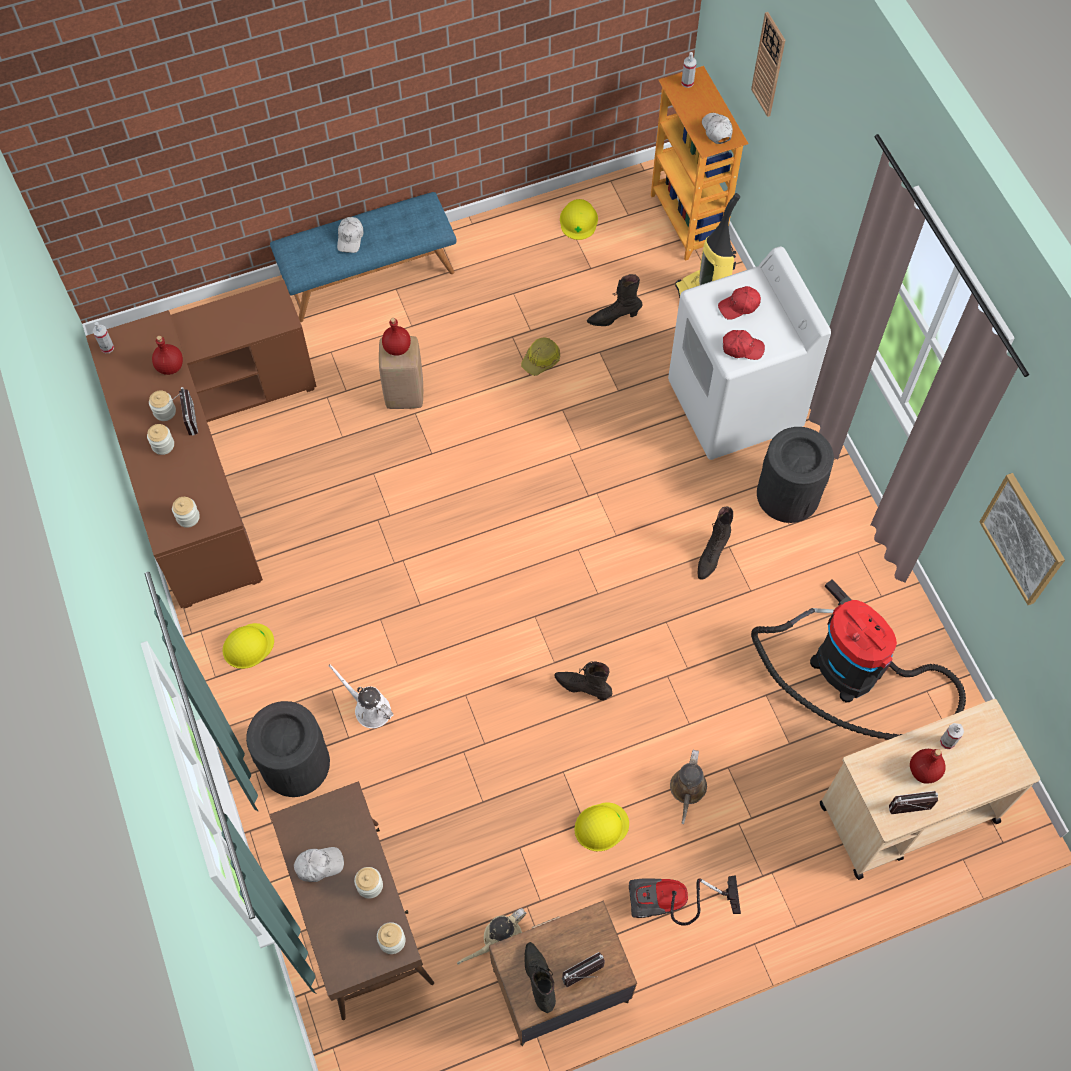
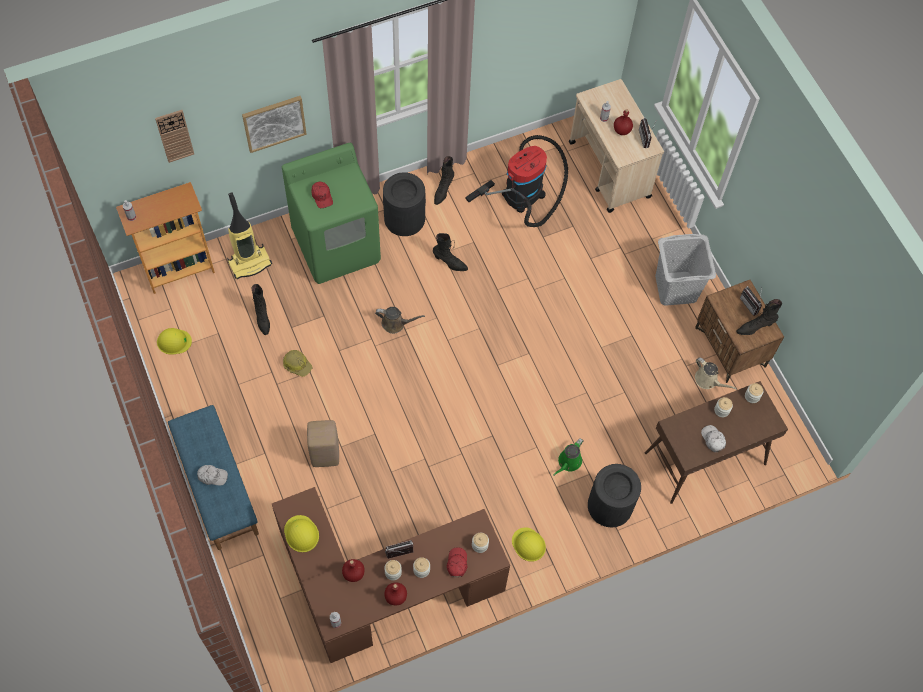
camera: 95 degrees left, 0 degrees up
(369, 708) = (568, 462): white watering can -> green watering can
(396, 348) = (319, 433): red bottle -> red bottle (395, 597)
(583, 687) = (545, 336): black boot -> black boot (443, 191)
(601, 826) = (633, 326): yellow hard hat -> yellow hard hat (301, 534)
(673, 903) = (675, 289): vacuum cleaner -> grey laundry basket
(687, 790) = (607, 280): brown watering can -> brown watering can (395, 324)
(716, 130) = (177, 200): white cap -> none
(734, 406) = (337, 246): white washing machine -> green washing machine
(742, 348) = (355, 196): red cap -> red cap (457, 563)
(1023, 539) = (514, 45): picture -> picture (274, 123)

